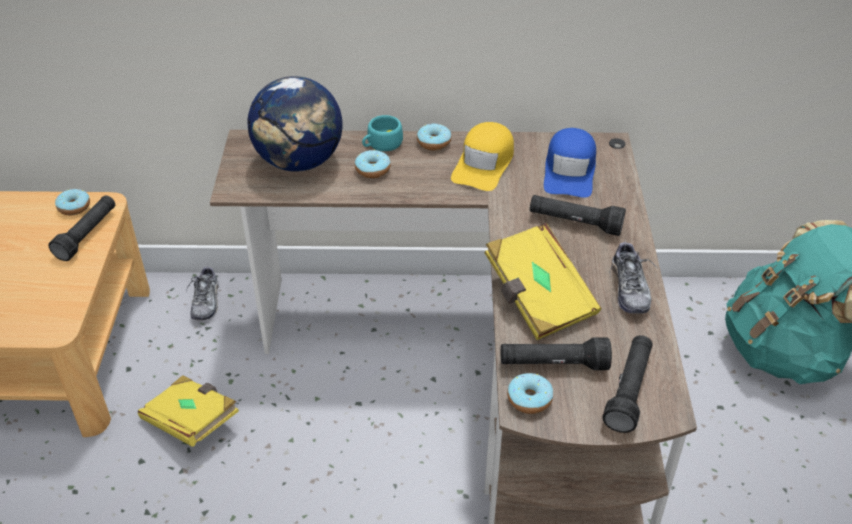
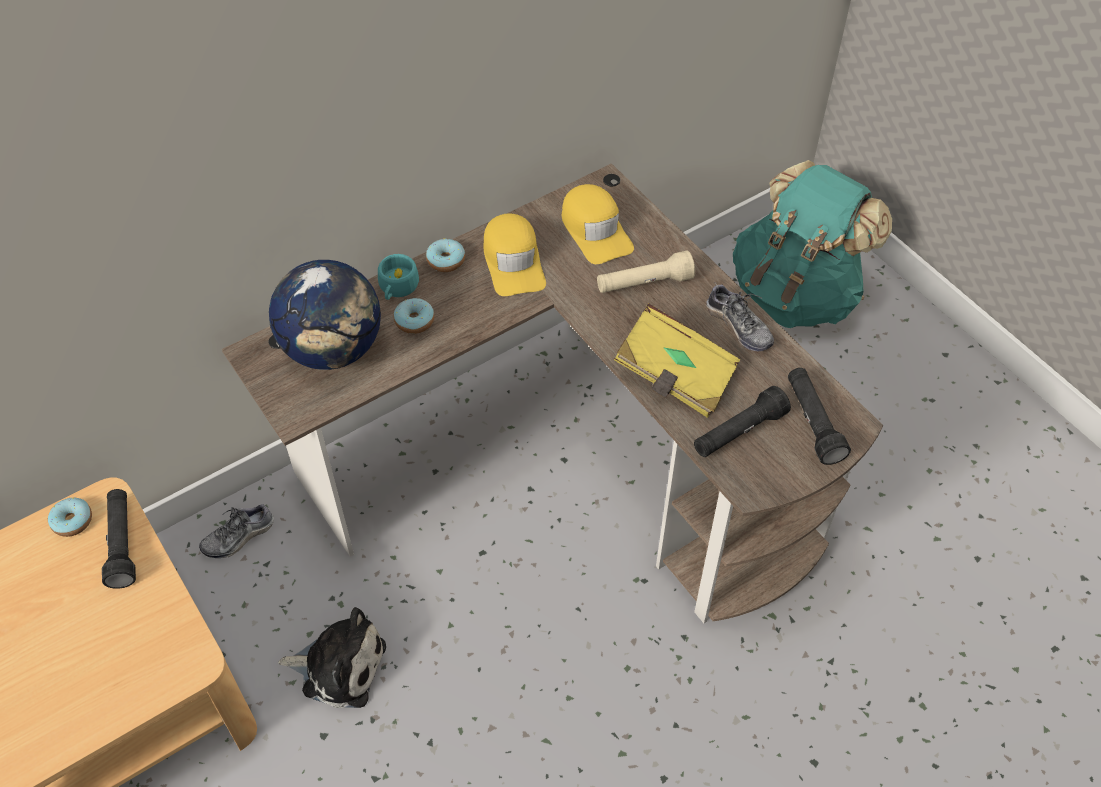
camera: 35 degrees left, 10 degrees up
(192, 421) = (339, 666): yellow book -> plush toy
(206, 301) = (239, 537): shoe -> shoe turned 90 degrees clockwise
(529, 399) = (746, 475): donut -> none
(570, 171) = (595, 230): blue cap -> yellow cap
(575, 223) = (644, 284): black flashlight -> beige flashlight

